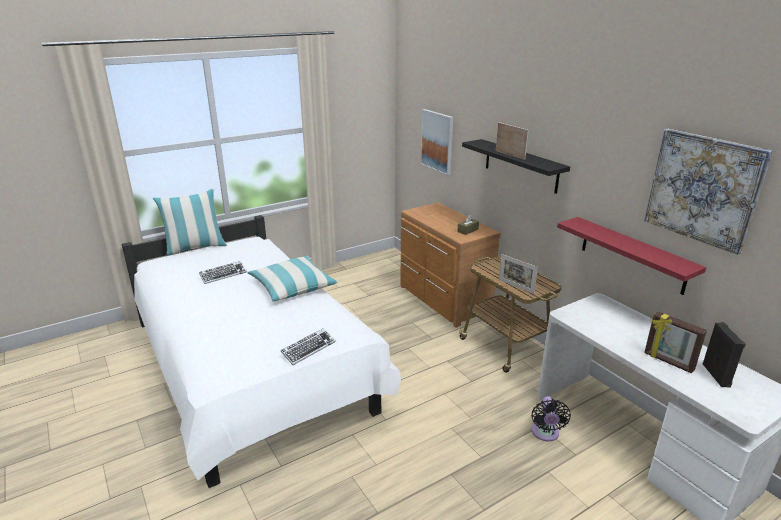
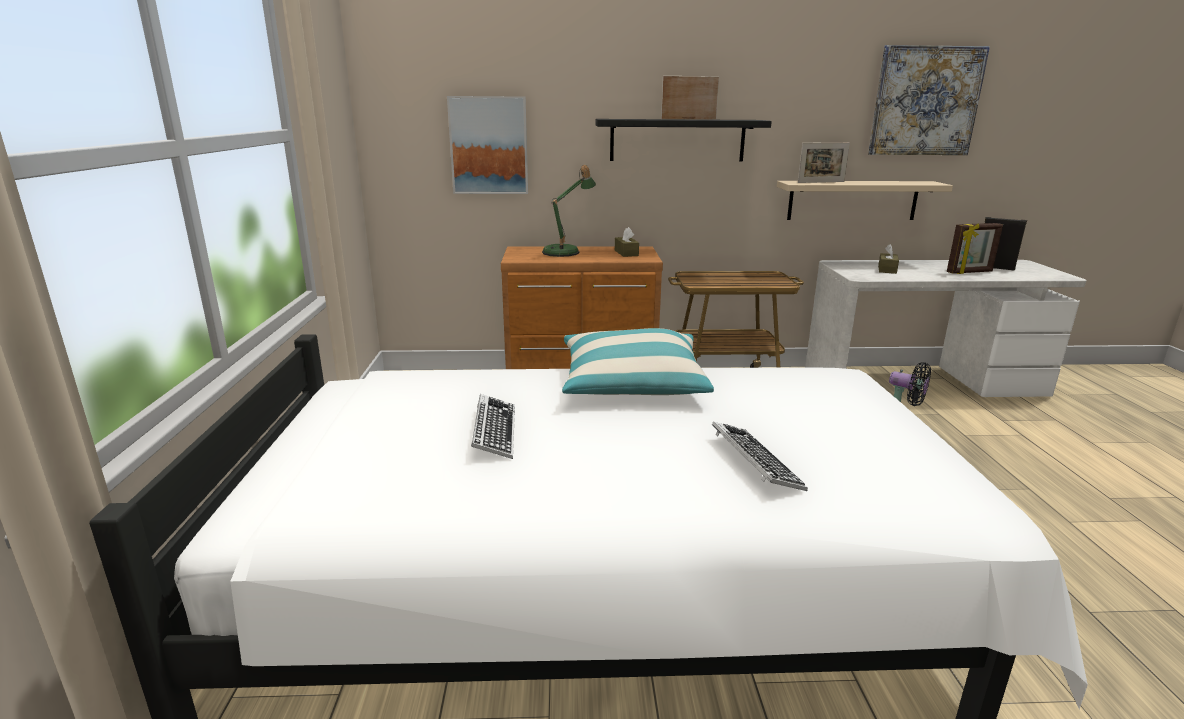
camera: 60 degrees left, 5 degrees down
(195, 248) = (264, 448): pillow -> none
(308, 349) = (875, 408): keyboard -> keyboard (754, 462)
(446, 217) = (565, 251): none -> table lamp
(516, 286) = (762, 284): picture frame -> picture frame (821, 182)
(611, 322) = (887, 269): none -> brown tissue box
(632, 255) = (852, 200): red shelf -> beige shelf

